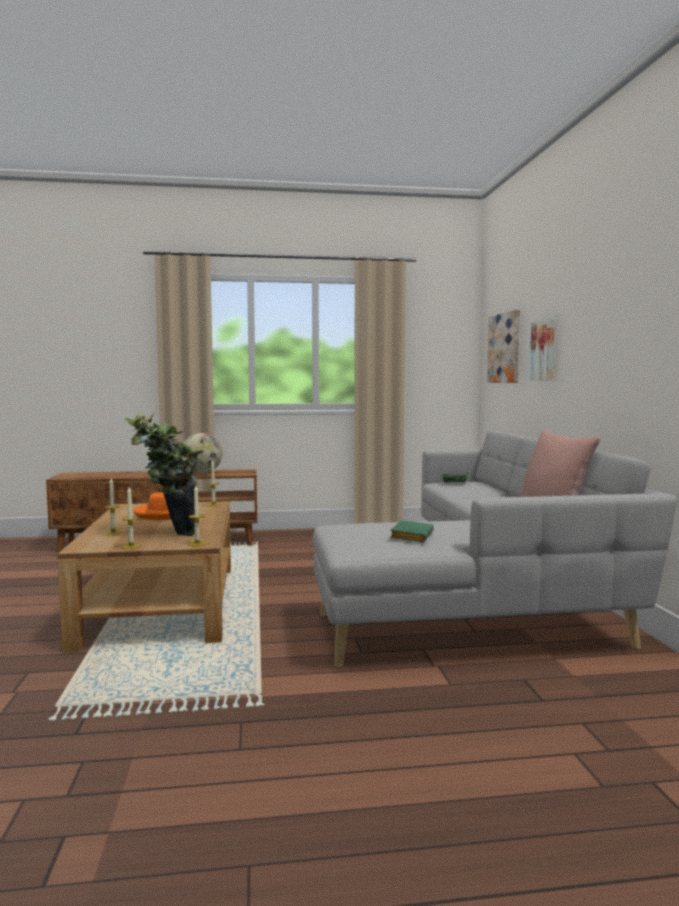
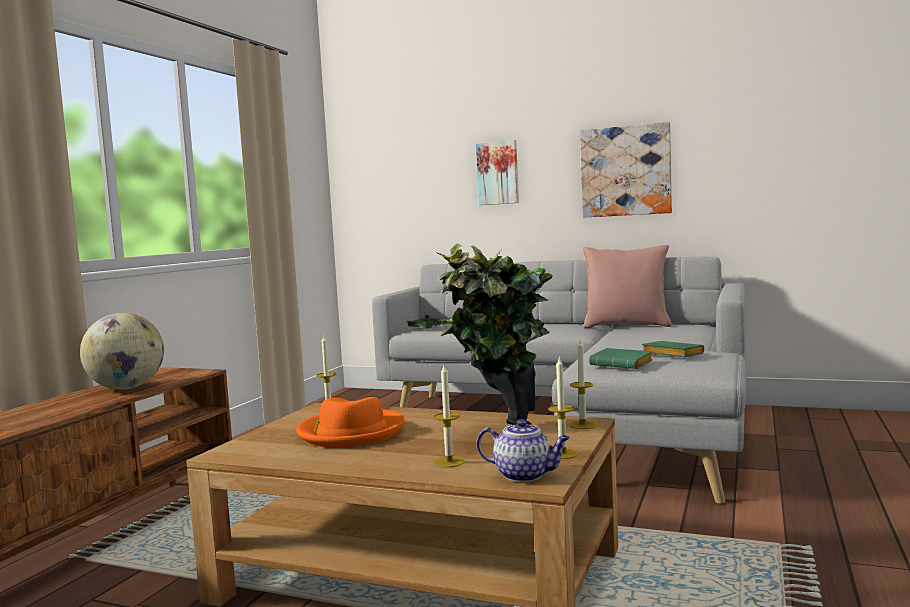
camera: 60 degrees left, 0 degrees up
(90, 545) = (525, 475): none -> teapot
(356, 529) = (623, 364): none -> green book
(505, 348) = (404, 172): picture -> picture (625, 171)

